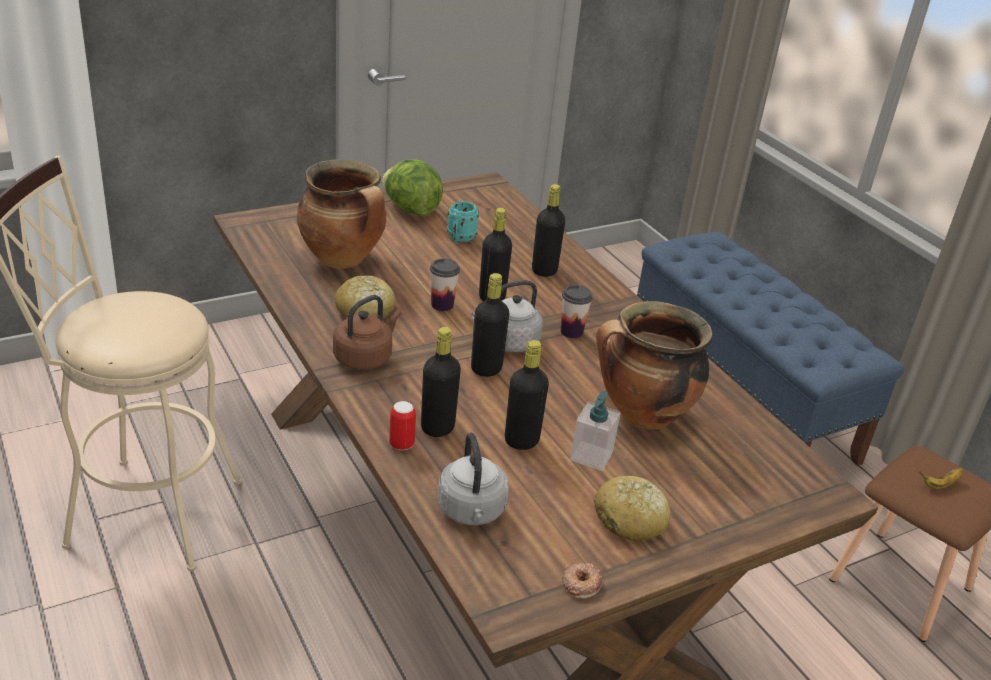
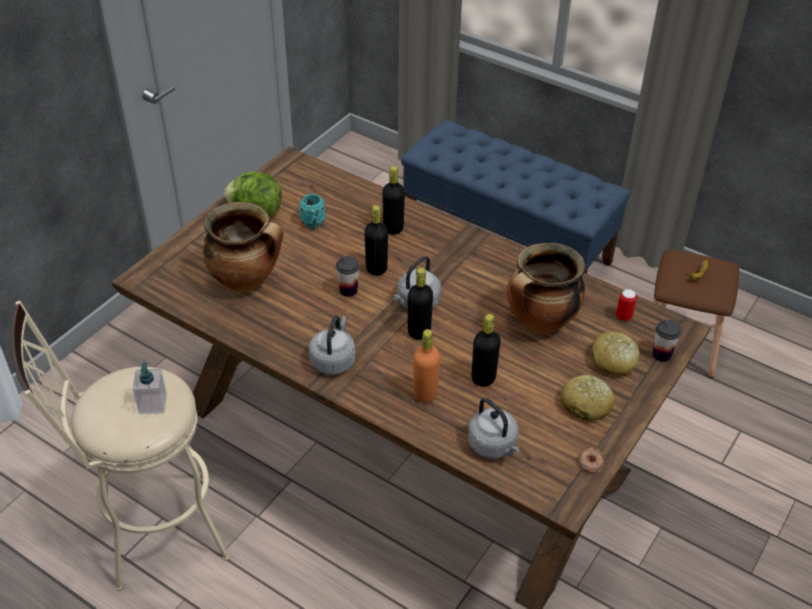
camera: 25 degrees left, 10 degrees up
(365, 310) = (300, 319): bread -> bread (613, 360)
(365, 357) = (333, 360): brown kettle -> grey kettle
(401, 444) = (413, 418): can -> can (623, 317)
(437, 427) = (425, 394): black bottle -> orange bottle
(571, 332) = (450, 274): cup -> cup (661, 354)
(591, 456) = (532, 369): soap dispenser -> soap dispenser (153, 404)

